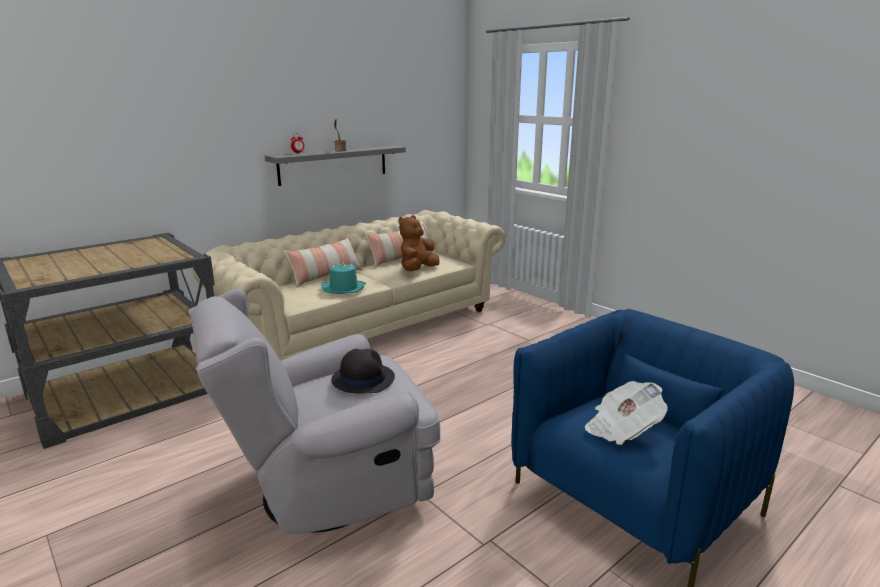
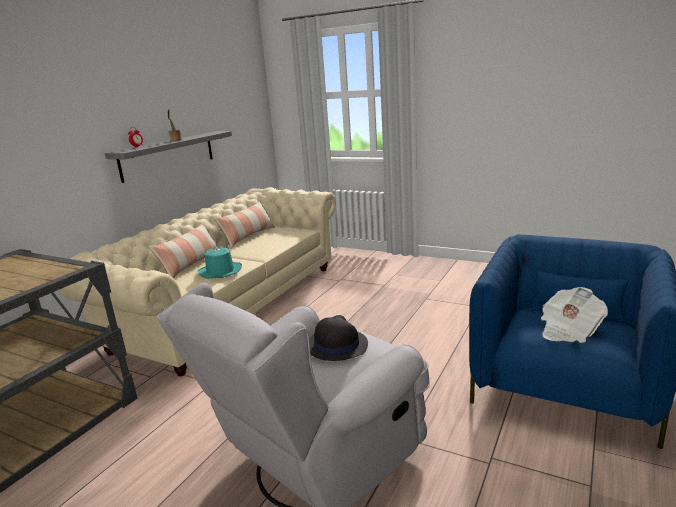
camera: 20 degrees left, 0 degrees up
(417, 270) = (274, 242): brown plush toy -> none

